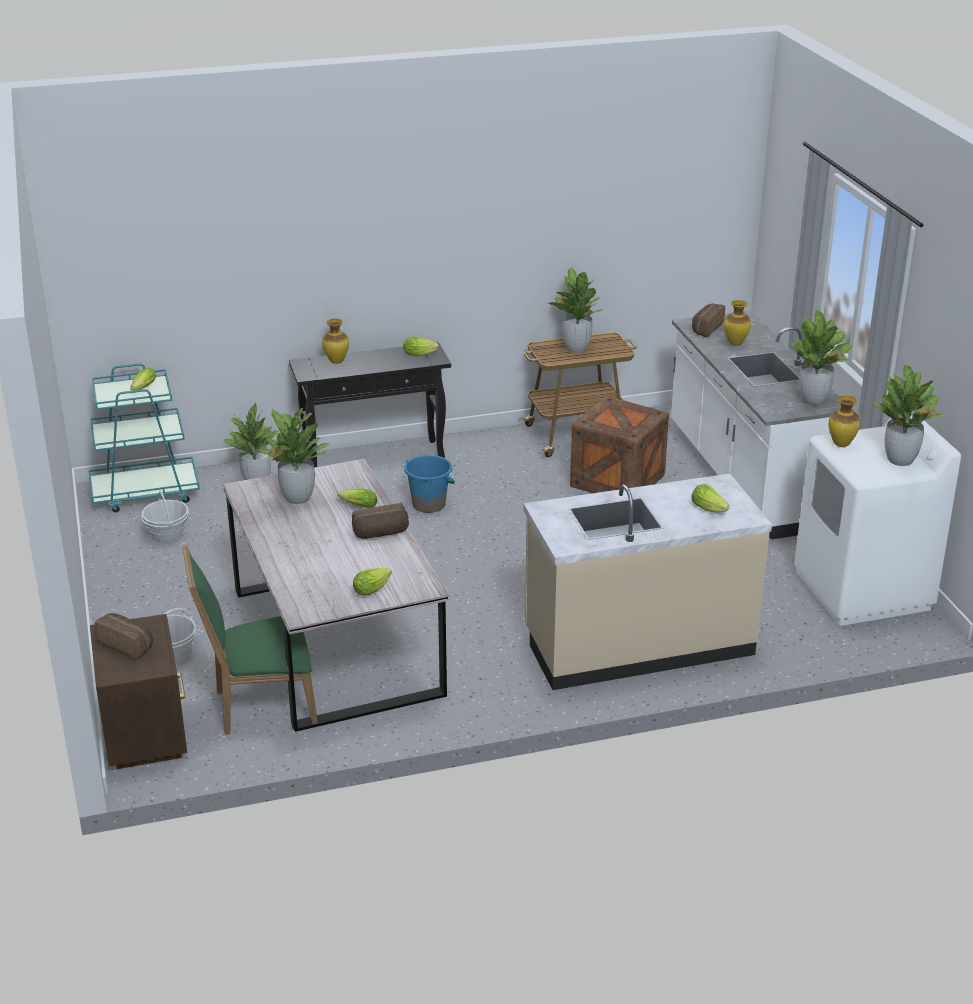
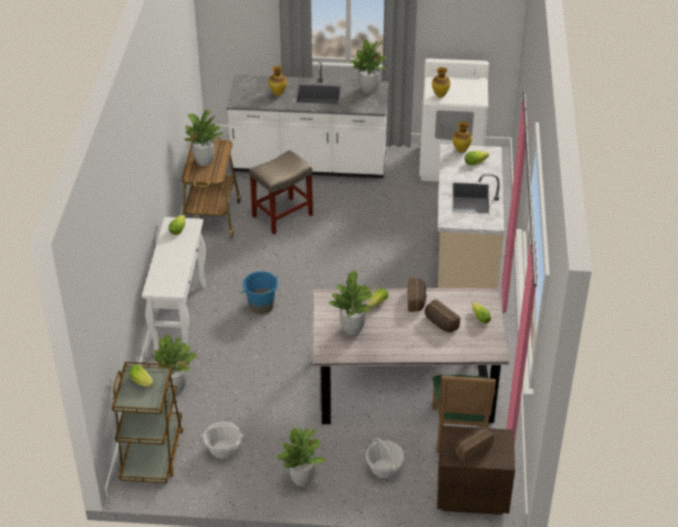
camera: 70 degrees left, 10 degrees up
(146, 493) = (152, 454): turquoise cart -> brown cart
(337, 361) = (162, 271): vase -> vase (461, 150)
(375, 458) = (180, 318): black console table -> white console table
(617, 481) = (282, 216): crate -> beige stool
(706, 328) = (248, 98): bread -> bread (440, 323)
(900, 460) = (467, 83): potted plant -> potted plant (302, 480)

